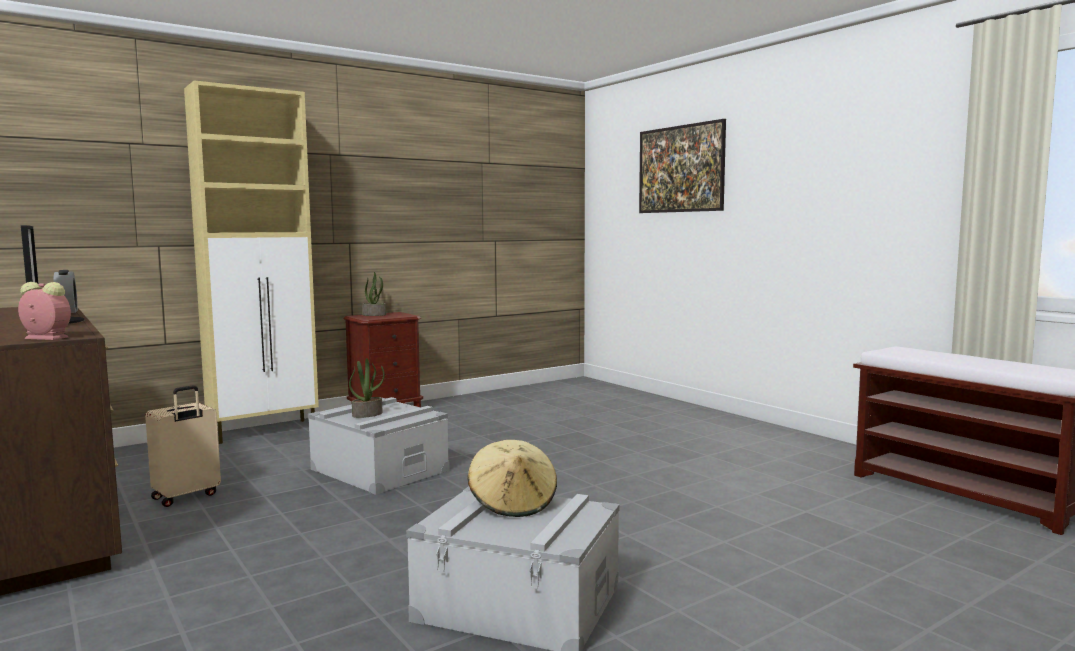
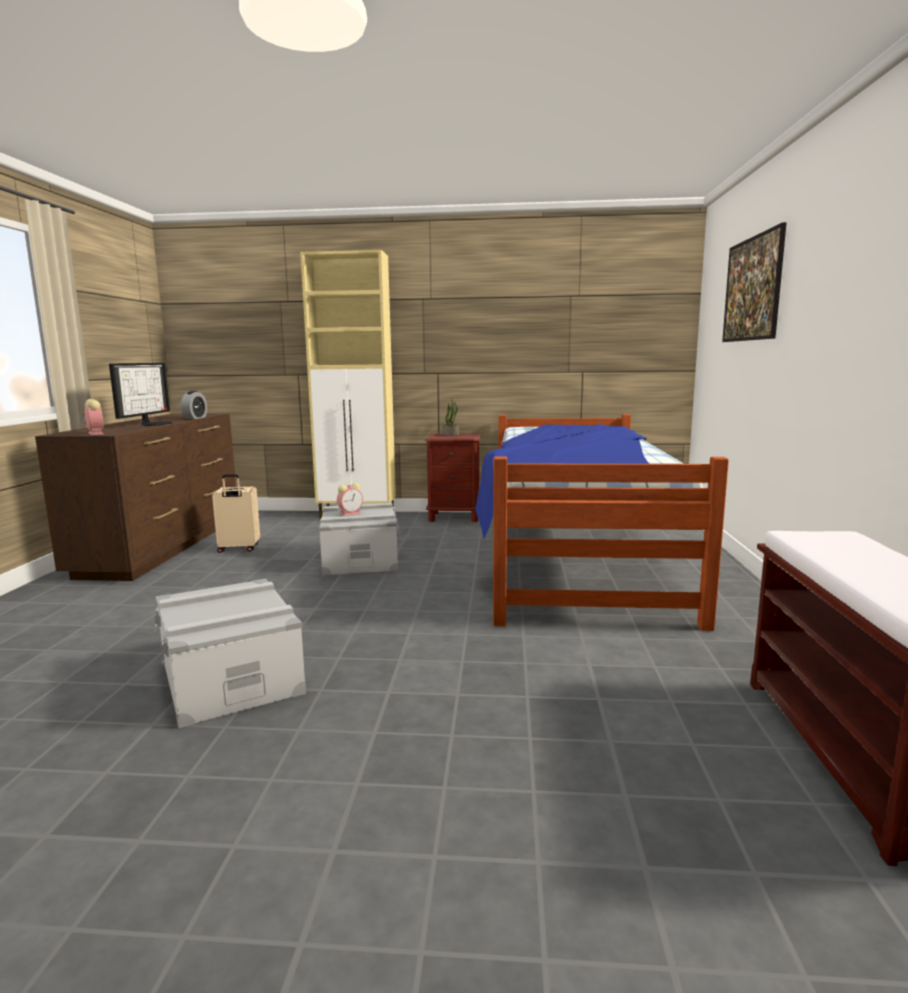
camera: 40 degrees right, 5 degrees up
(367, 414) = (351, 513): potted plant -> alarm clock
(513, 504) = (246, 599): beige hat -> none
(573, 423) = (573, 555): none -> bed

